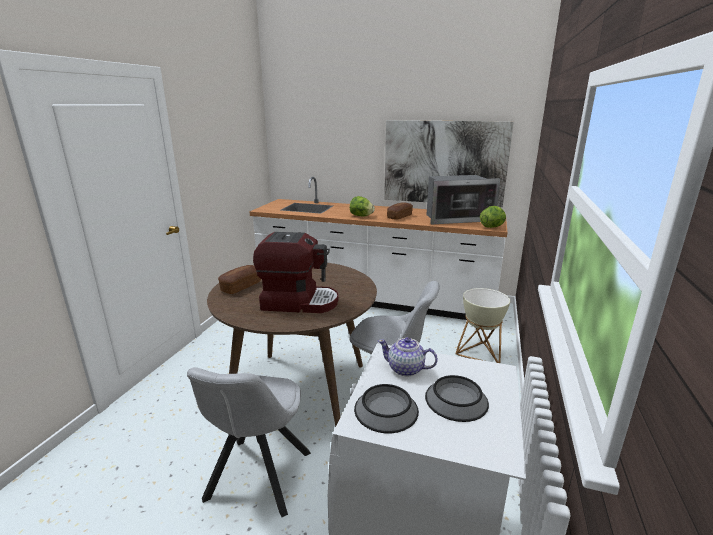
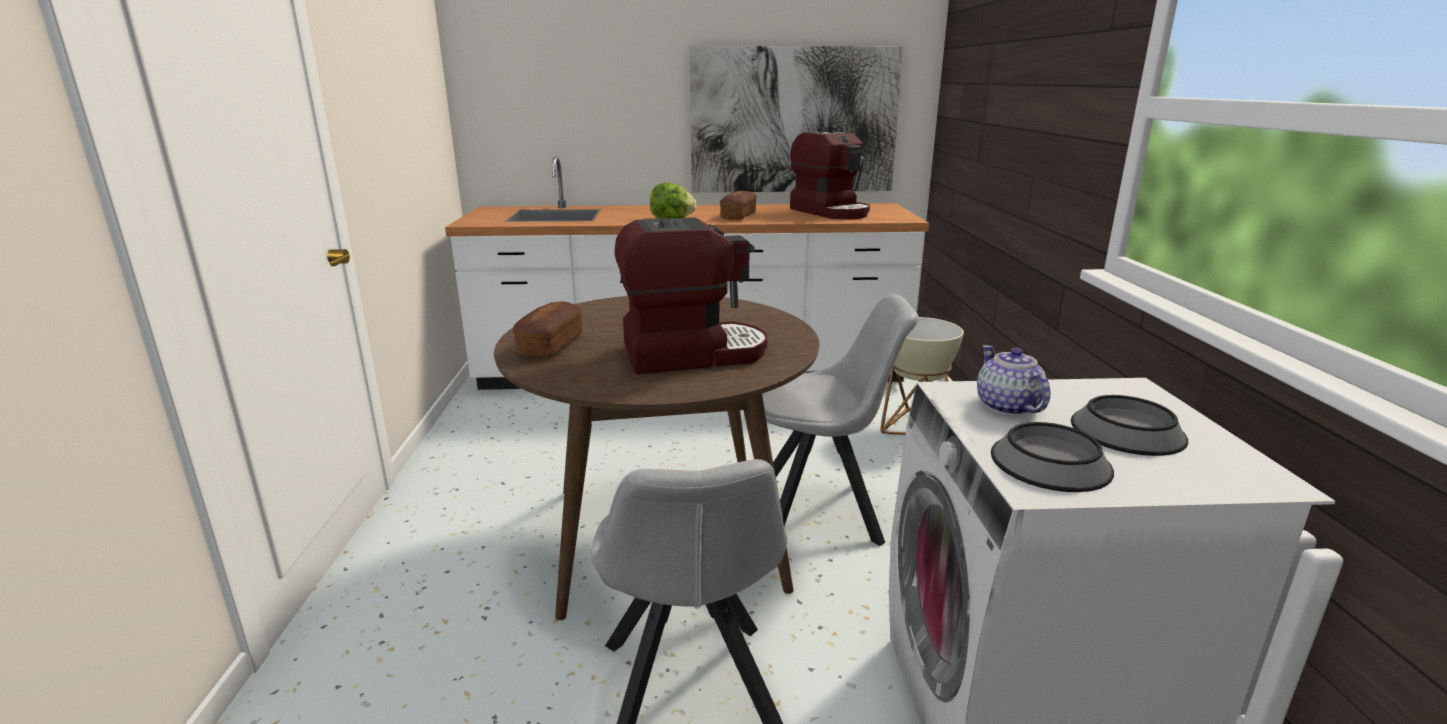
camera: 20 degrees left, 0 degrees up
(406, 369) = (1007, 407): teapot -> teapot turned 75 degrees clockwise
(456, 218) = (831, 212): microwave -> coffee machine
(492, 227) = (900, 218): lettuce -> none

